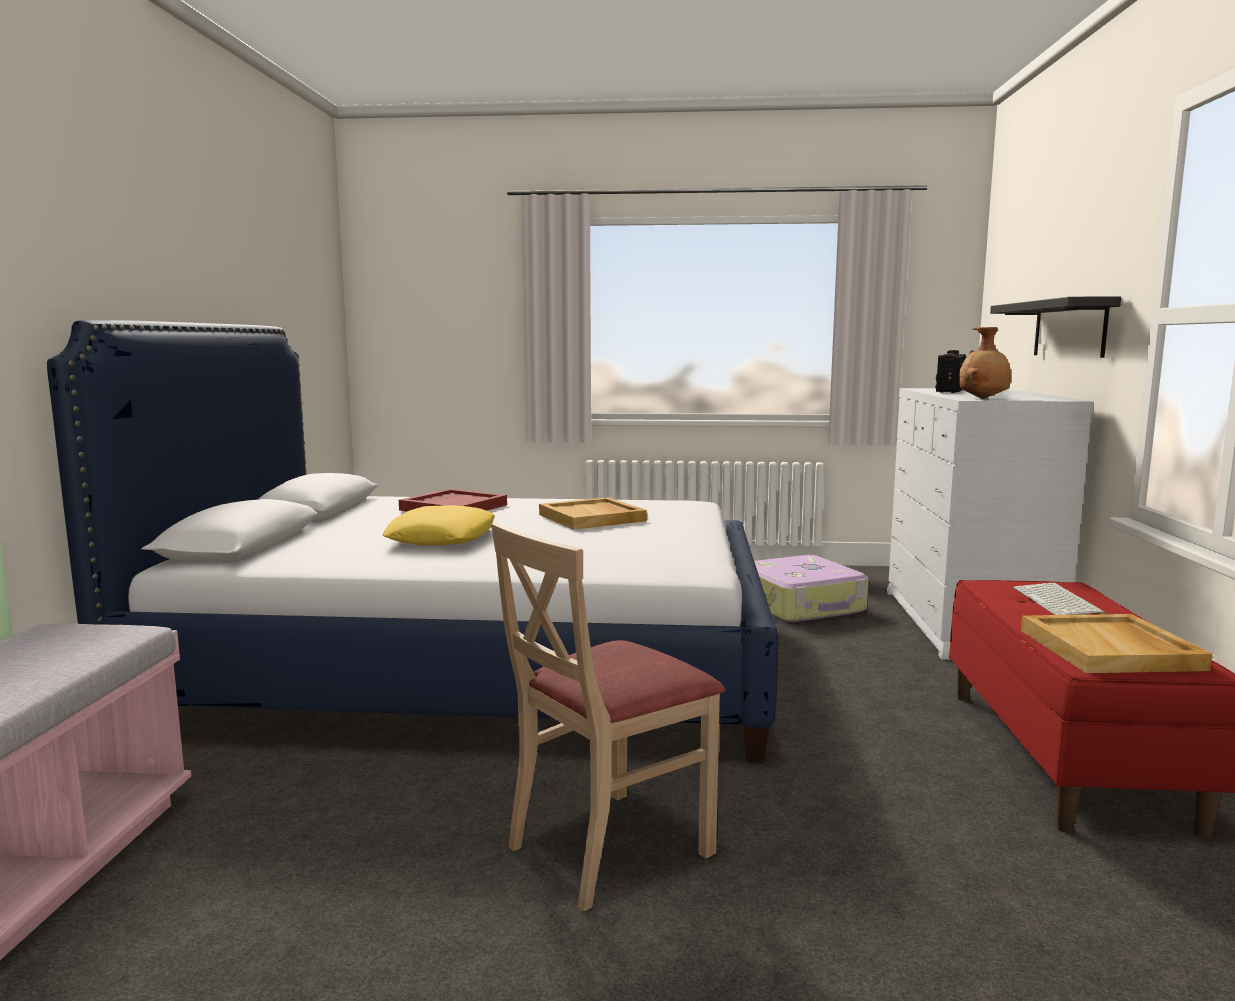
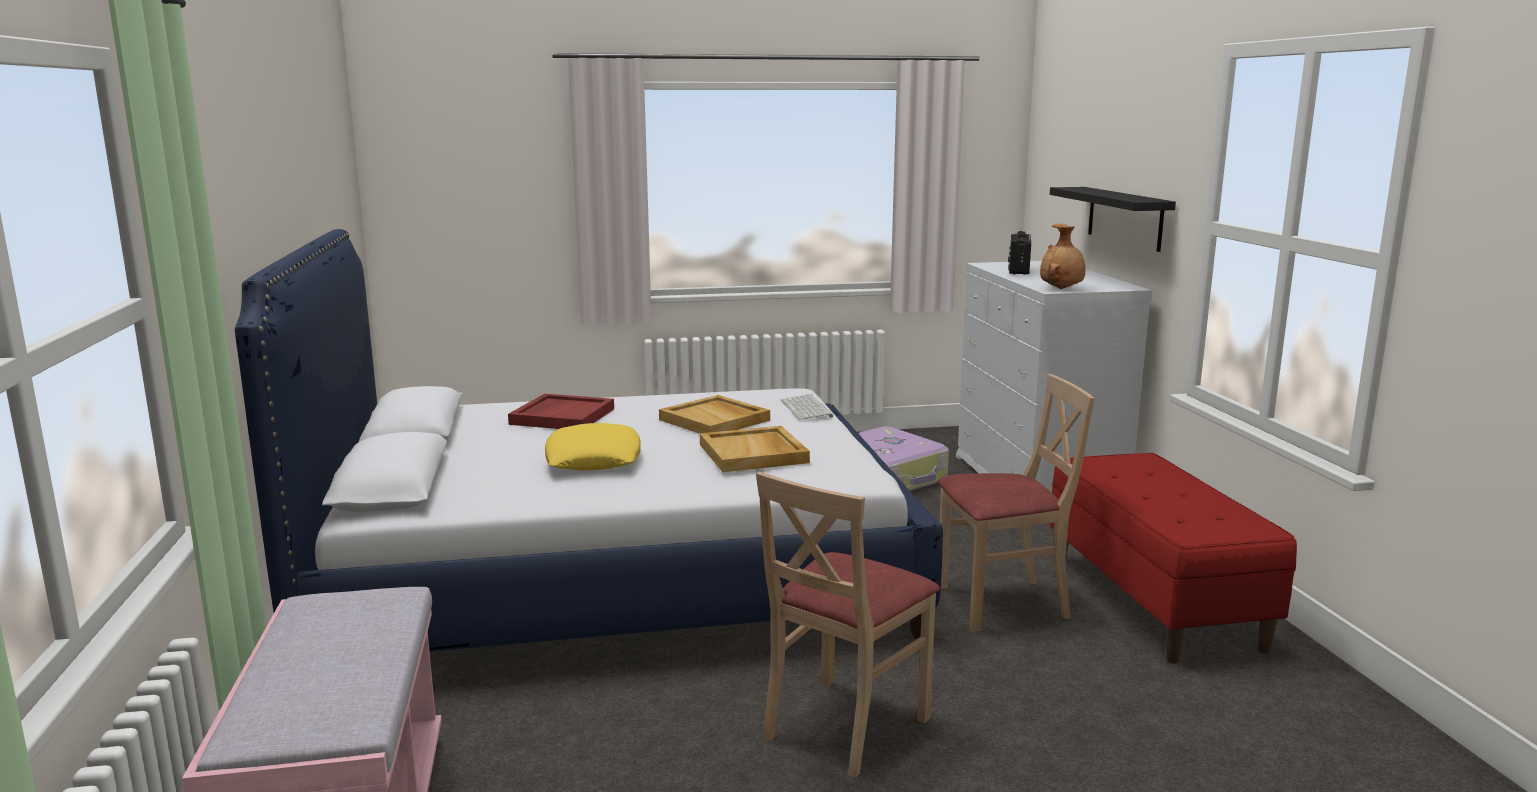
camera: 15 degrees left, 5 degrees up
(869, 736) = (1002, 603): none -> beige chair
(1059, 602) = (1144, 475): keyboard -> keyboard (807, 408)
(1111, 649) = (1198, 518): beige tray -> beige tray (754, 454)

